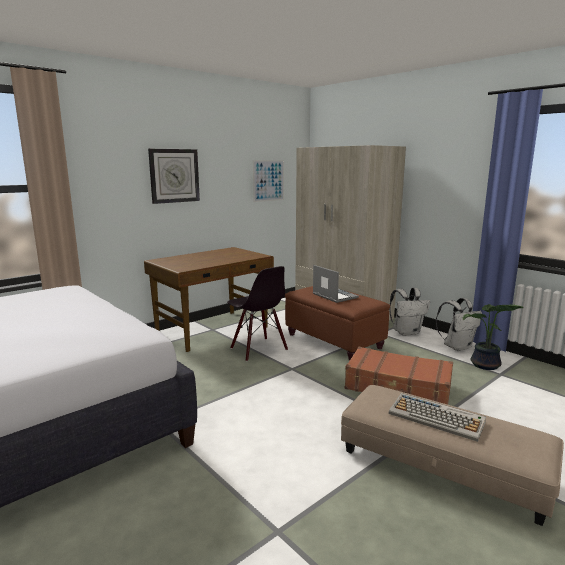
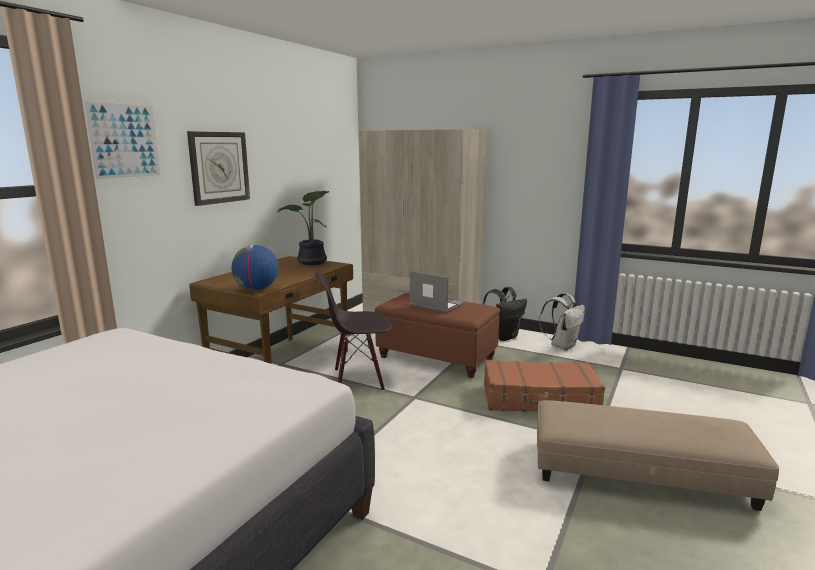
camera: 20 degrees left, 0 degrees up
(181, 268) = (256, 289): none -> globe
(258, 349) = (357, 380): black chair -> black chair turned 135 degrees clockwise
(268, 180) = (320, 171): picture -> picture (124, 141)
(406, 332) = (503, 337): white backpack -> black backpack
(437, 418) = (636, 424): keyboard -> none
(485, 365) = (601, 362): potted plant -> potted plant (311, 263)

